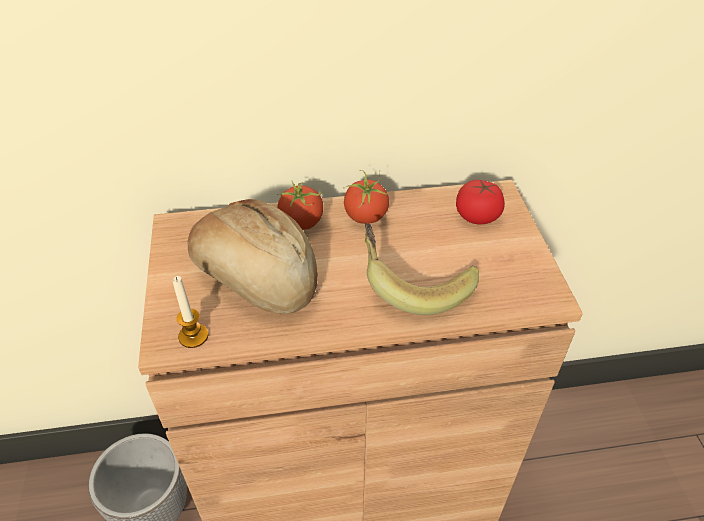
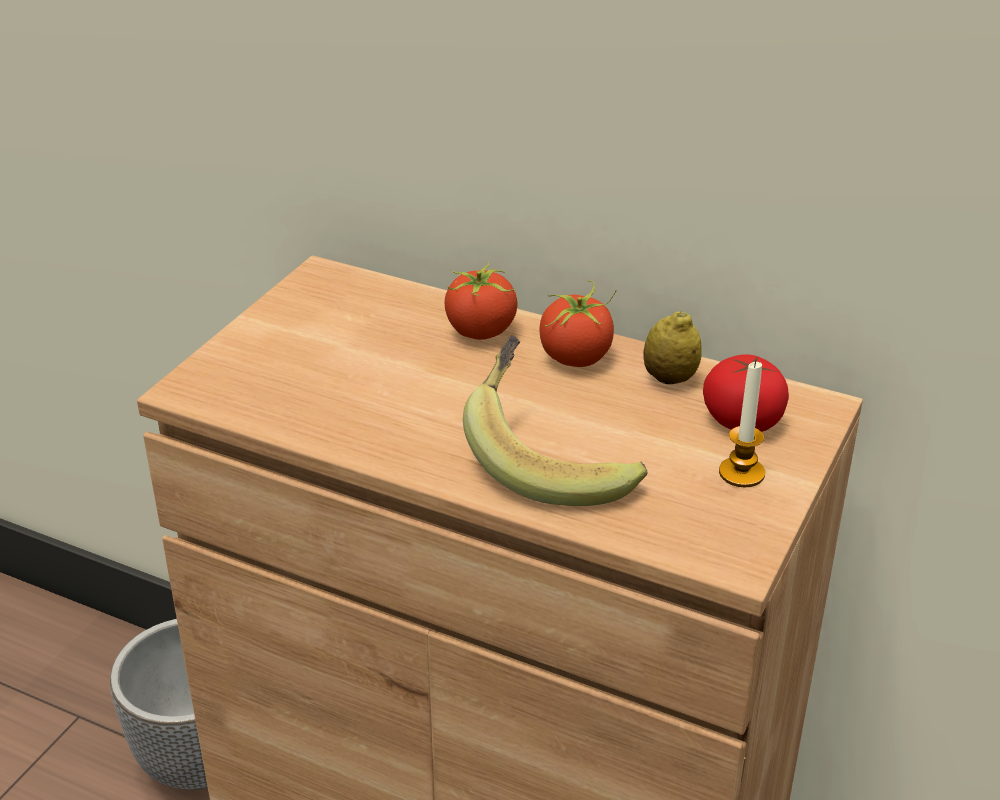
camera: 35 degrees right, 10 degrees down
(193, 336) = (222, 395): candle -> candle (741, 473)
(255, 278) = (355, 368): bread -> none
(422, 208) = (670, 379): none -> lemon

